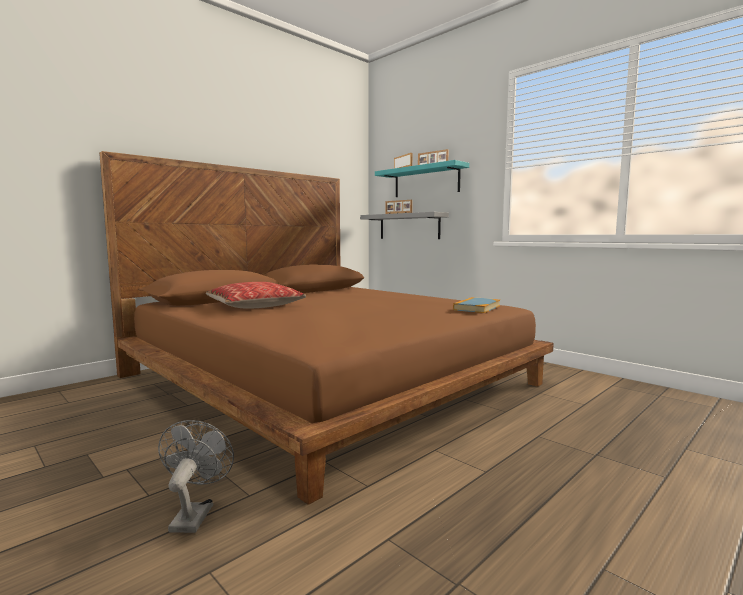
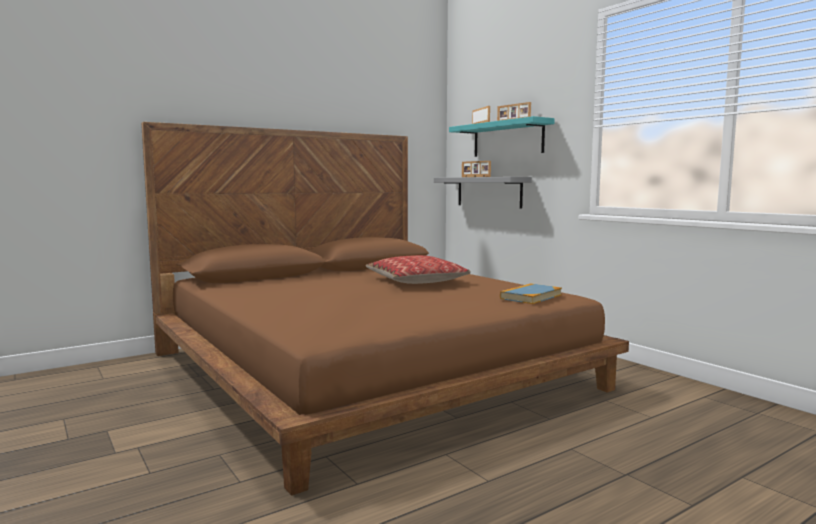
camera: 10 degrees right, 0 degrees up
(194, 514) = (184, 493): grey fan -> none
(255, 306) = (289, 286): pillow -> pillow (416, 281)

